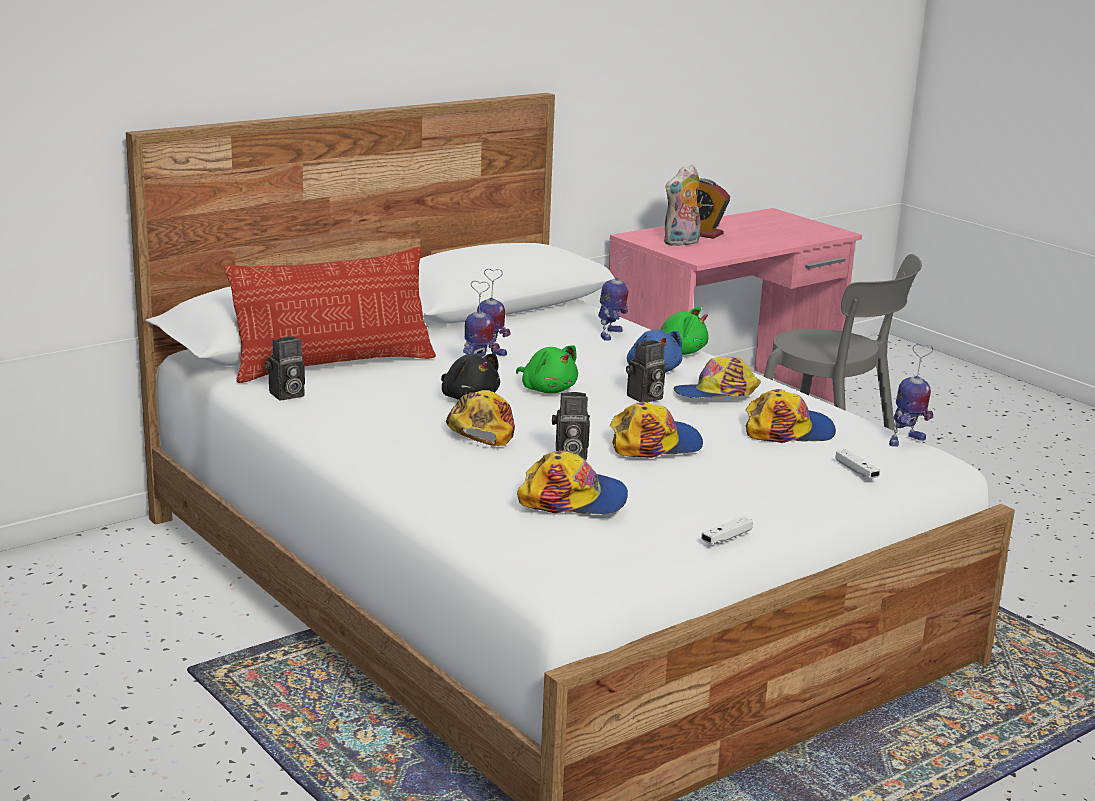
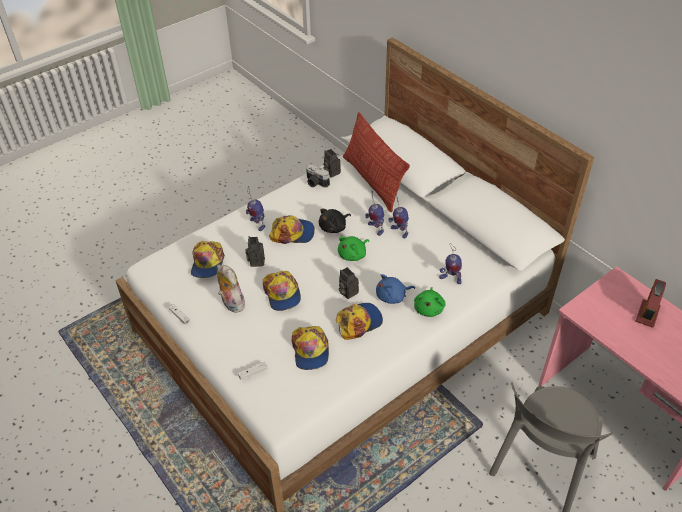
camera: 90 degrees right, 25 degrees up
(318, 408) = (316, 183): none -> camera
(681, 243) = (613, 303): plush toy -> plush toy (231, 303)
(716, 394) = (358, 322): cap -> cap turned 75 degrees clockwise
(905, 441) = (300, 403): toy robot -> toy robot (257, 224)

